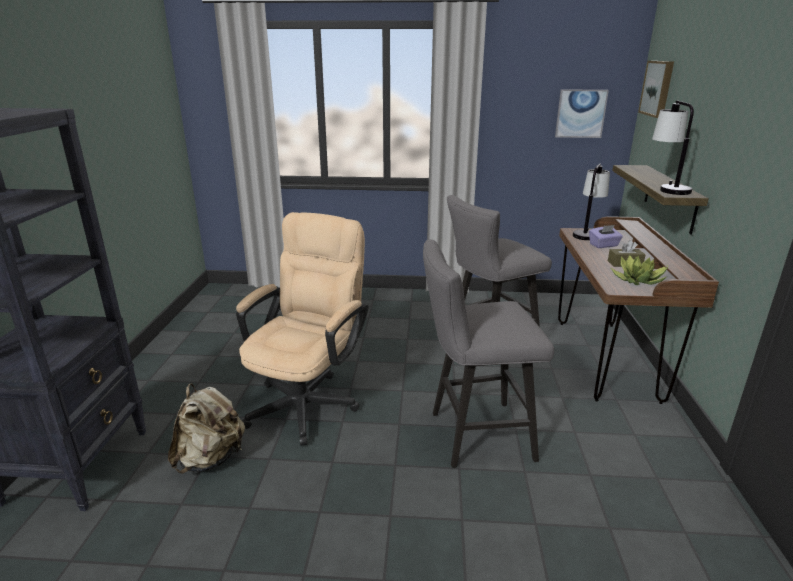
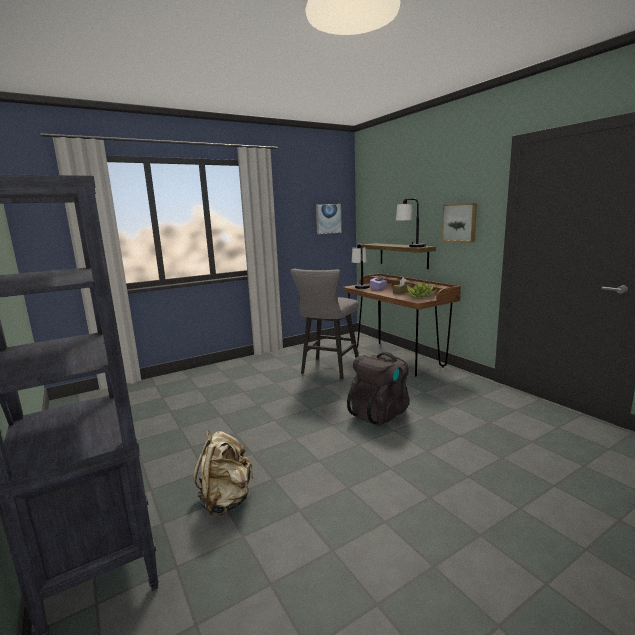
camera: 35 degrees left, 10 degrees down
(308, 400) = (254, 437): beige office chair -> none
(473, 435) = (380, 413): grey stool -> black backpack
(658, 88) = (372, 199): picture -> picture (460, 222)

